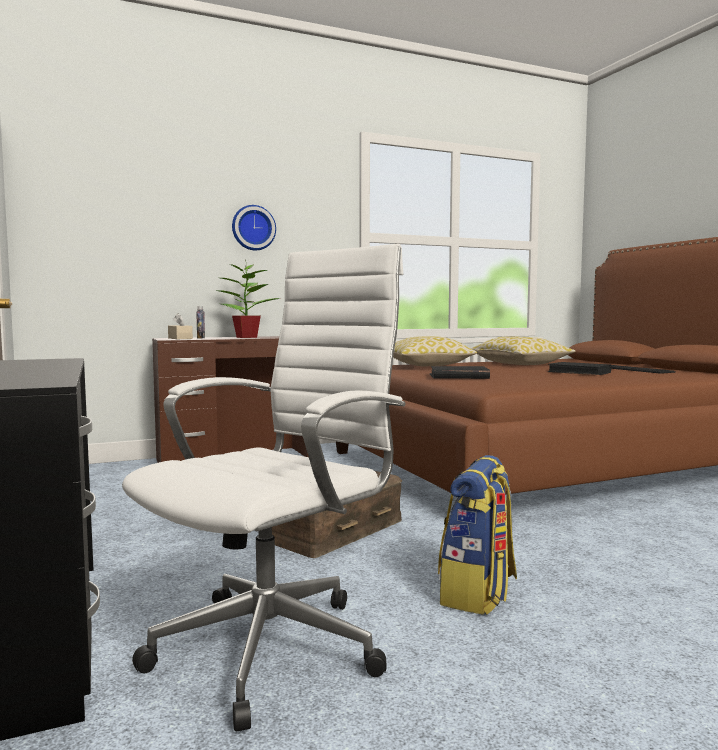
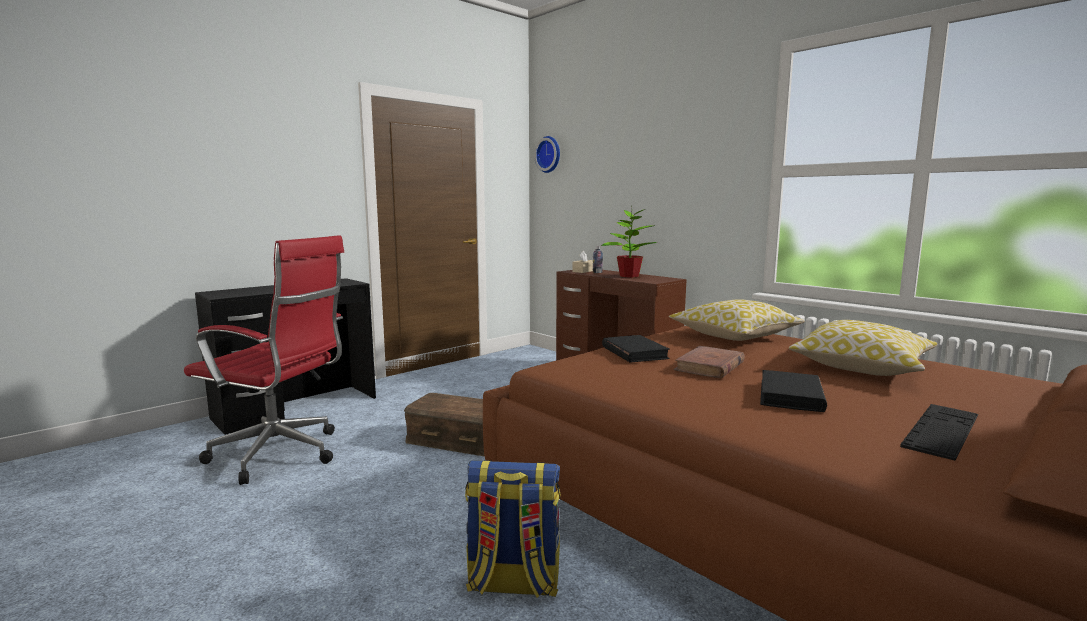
camera: 70 degrees right, 5 degrees up
(253, 228) = (664, 172): wall clock -> wall clock (549, 154)
(277, 645) = (281, 455): white office chair -> red office chair
(478, 593) = (350, 503): backpack -> backpack (513, 583)
(508, 373) = (709, 366): none -> brown book

